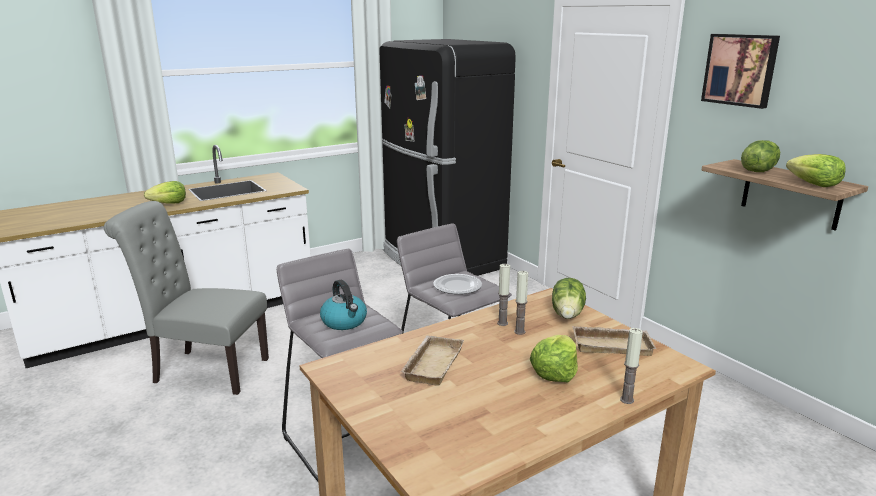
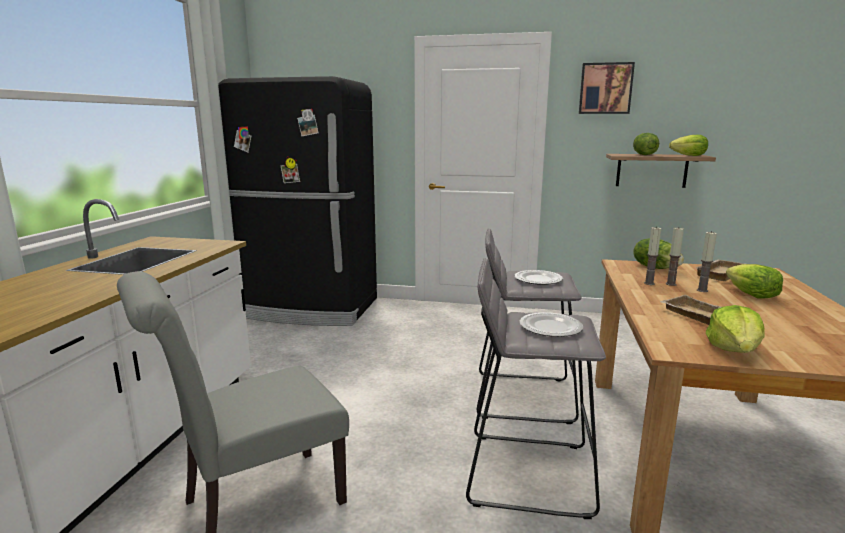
camera: 45 degrees left, 5 degrees down
(169, 203) = (90, 287): lettuce -> lettuce (734, 350)
(344, 322) = (550, 327): kettle -> plate
(627, 400) = (809, 292): candle -> candle (702, 290)

